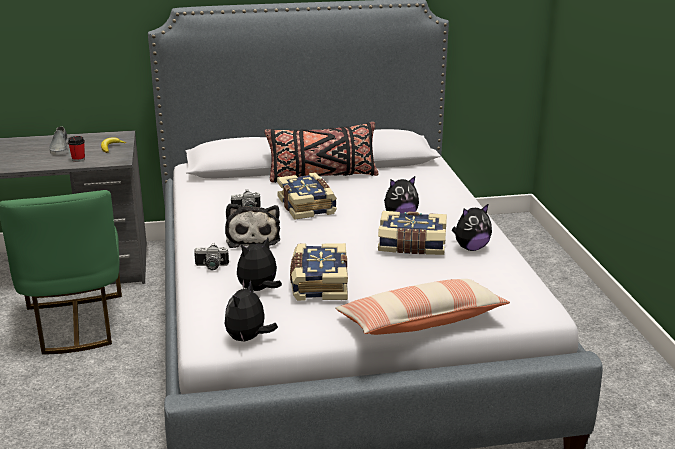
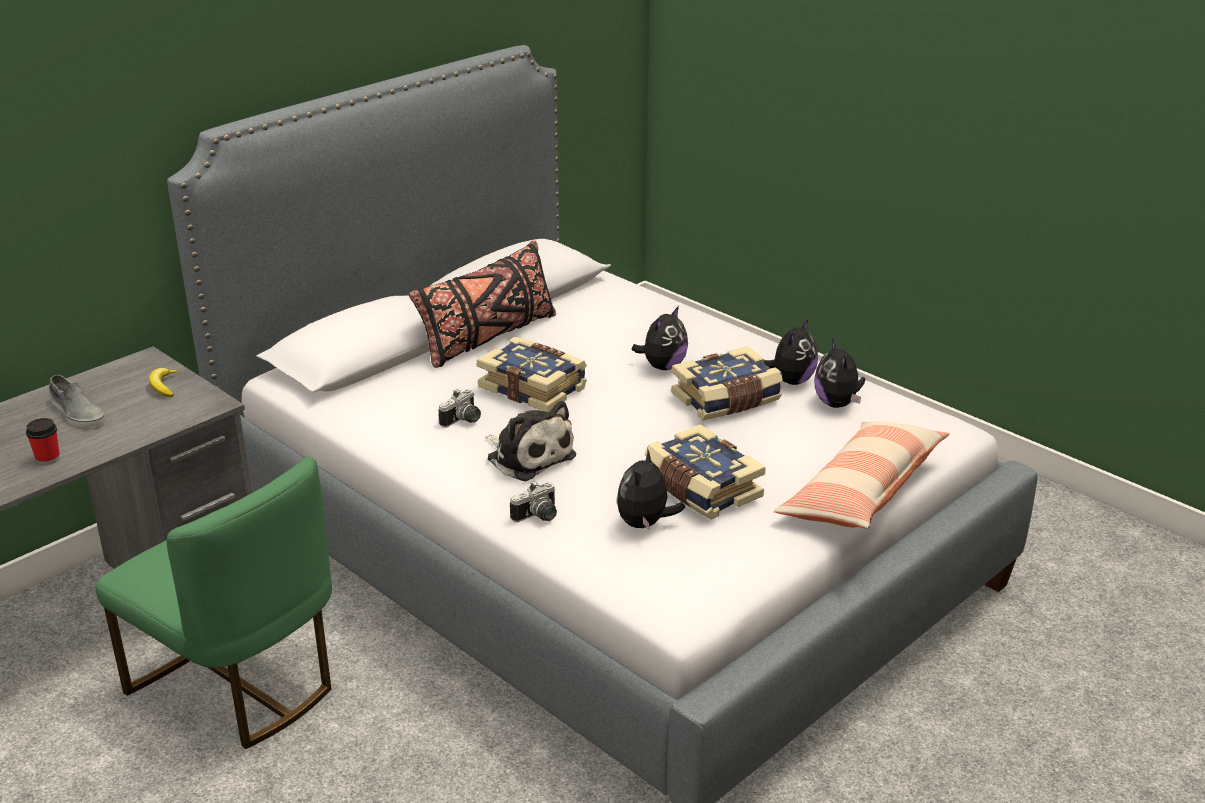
camera: 35 degrees left, 5 degrees up
(78, 159) = (144, 422): cup -> cup (48, 459)
(248, 339) = (716, 590): plush toy -> plush toy (837, 404)

